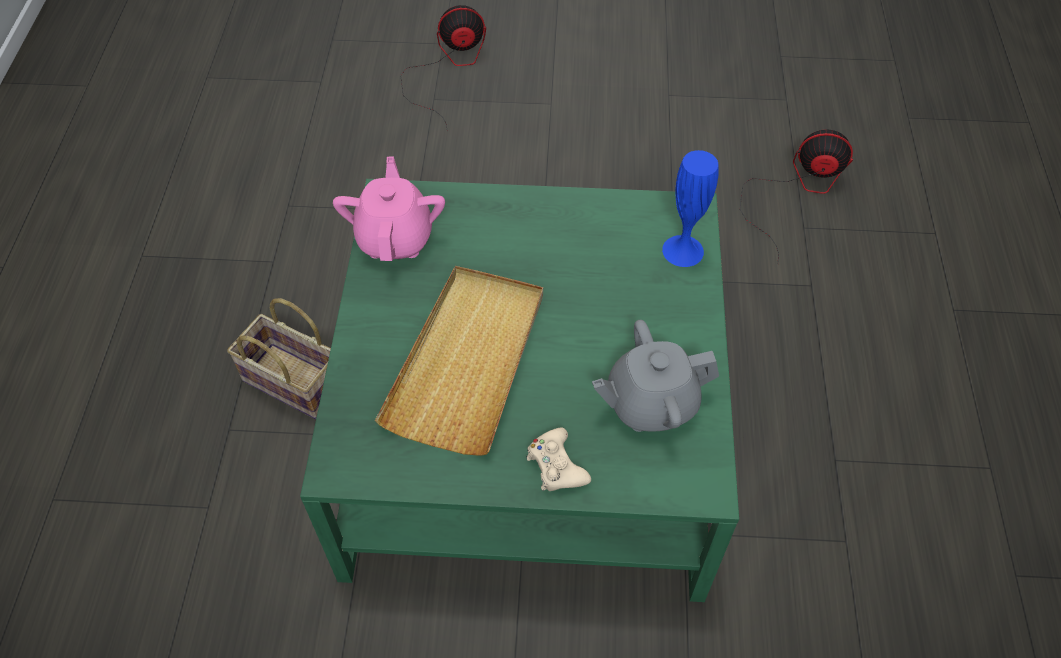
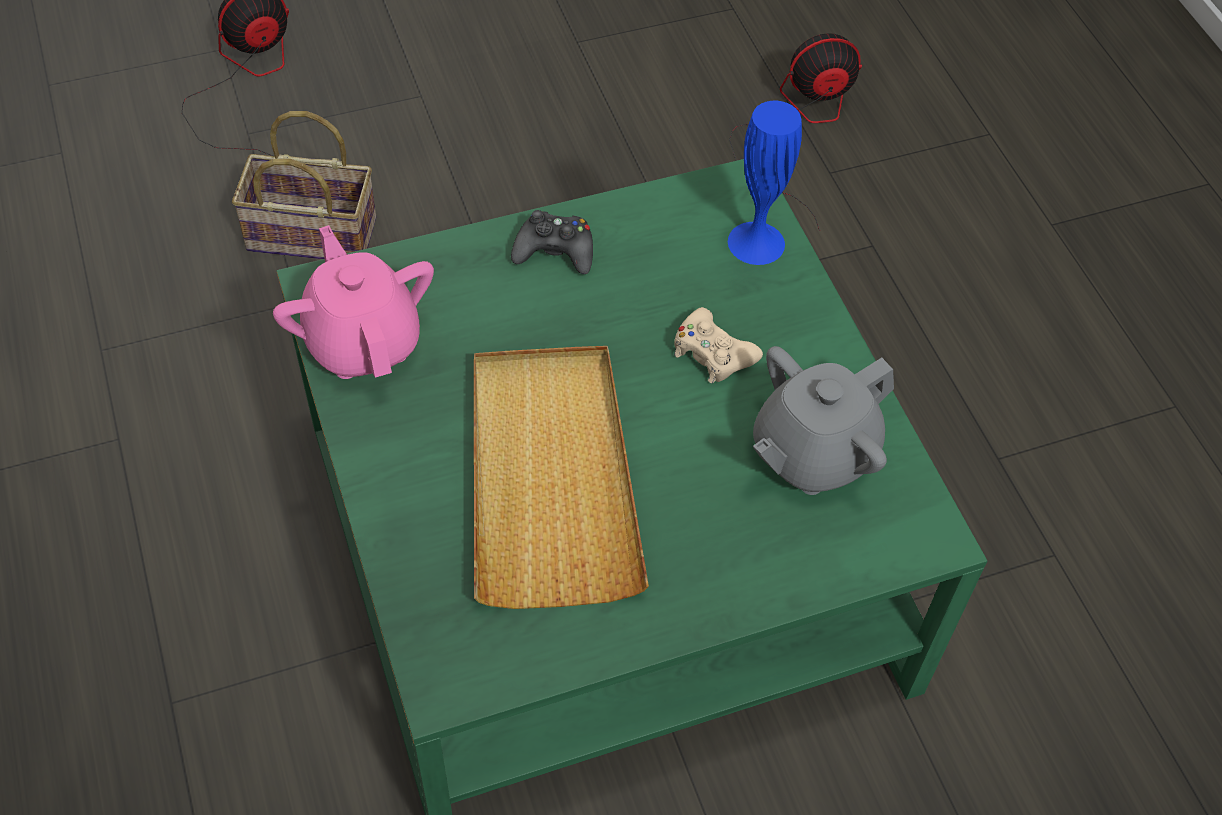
camera: 25 degrees left, 0 degrees up
(290, 382) = (231, 604): basket -> basket (308, 236)
(544, 217) = (555, 251): none -> black game controller
(556, 466) = (735, 575): beige game controller -> beige game controller (712, 353)

